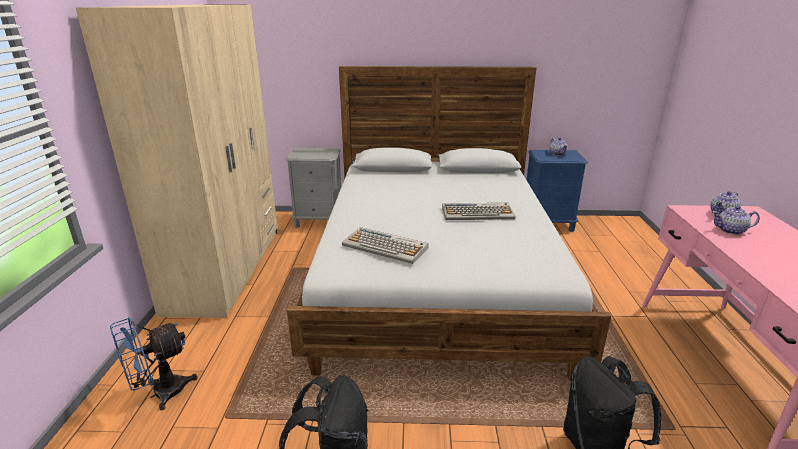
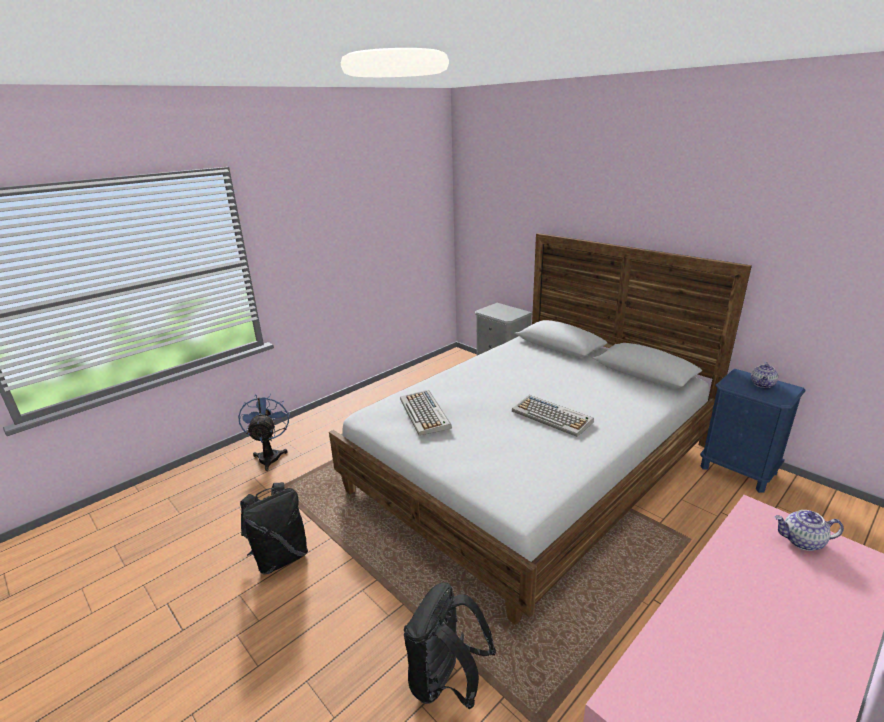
camera: 45 degrees right, 0 degrees up
(160, 393) = (270, 455): blue fan -> blue fan turned 75 degrees clockwise
(227, 268) = (393, 390): beige wardrobe -> none
(730, 230) = (759, 561): teapot -> none

